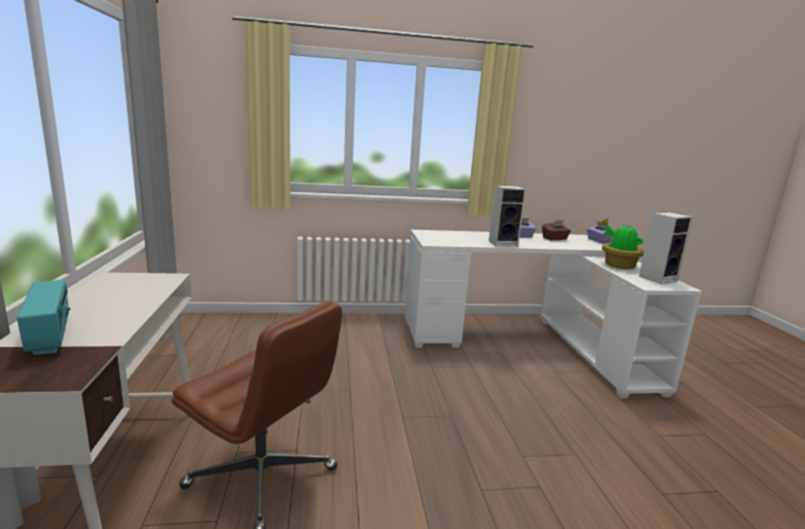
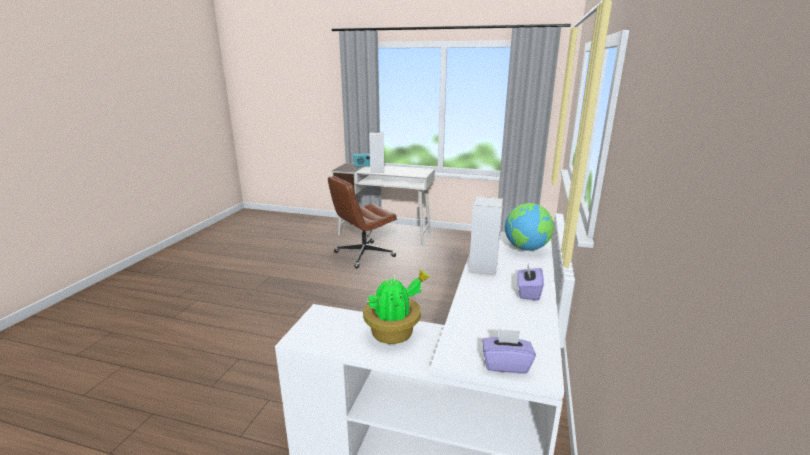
camera: 115 degrees right, 5 degrees up
(449, 234) = (526, 249): none -> globe
(555, 239) = (515, 317): brown tissue box -> none
(658, 278) = (331, 337): speaker -> speaker (377, 171)

